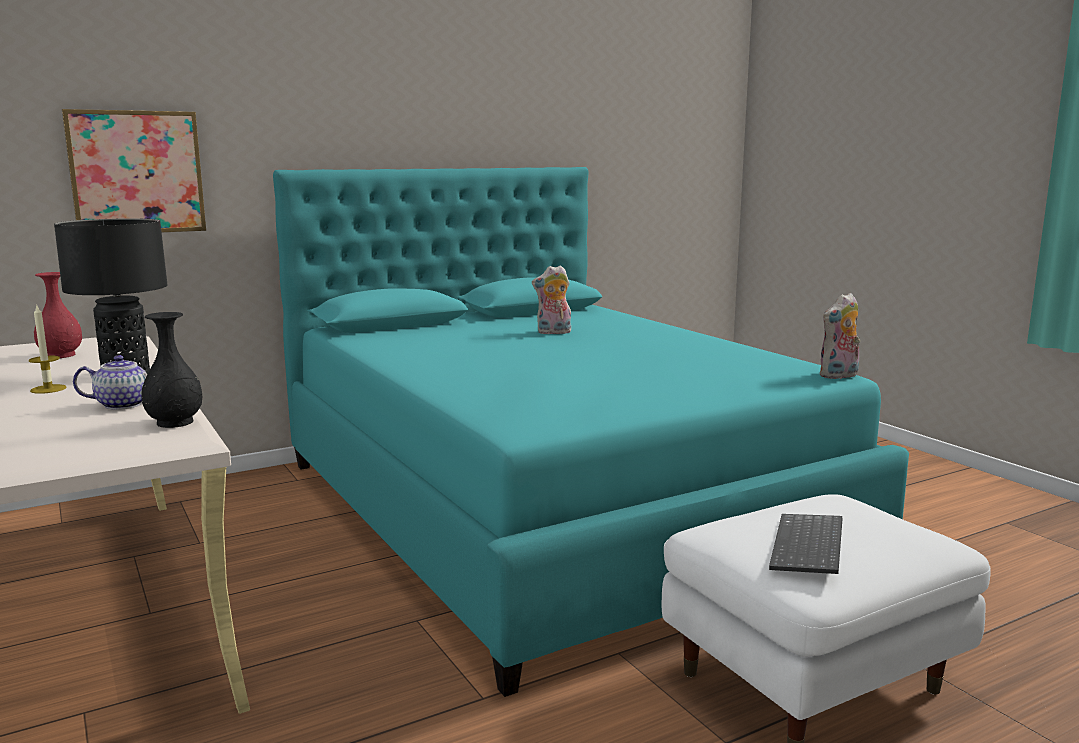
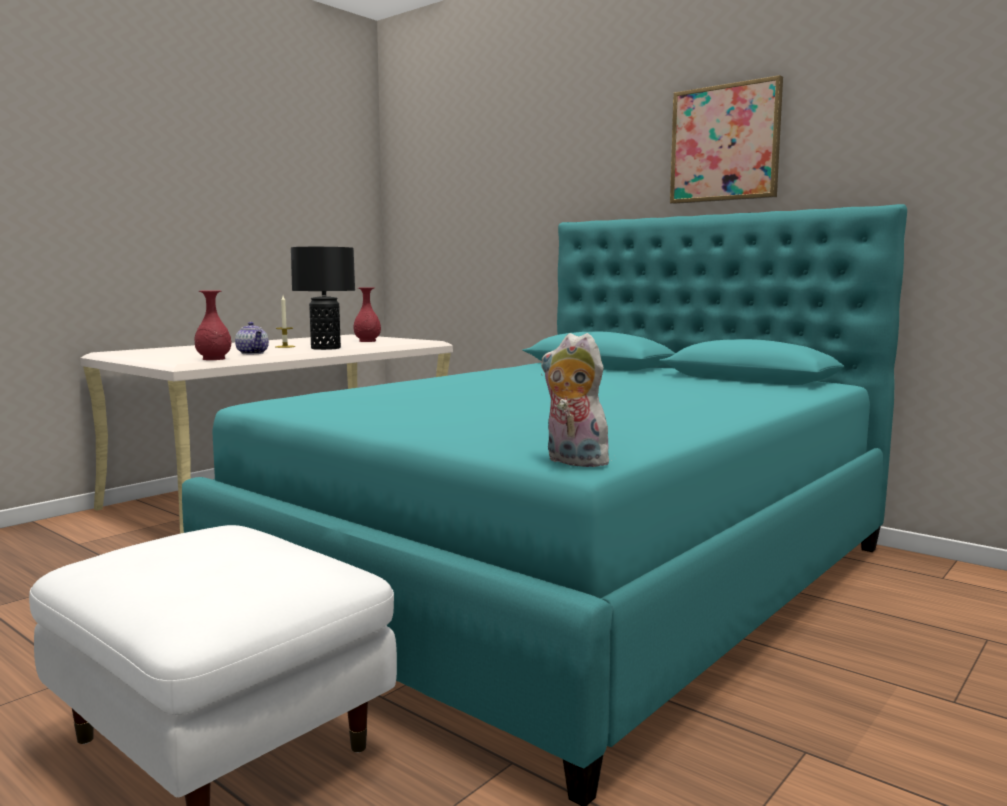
camera: 70 degrees right, 5 degrees down
(136, 172) = (492, 228): picture -> picture (725, 143)
(175, 422) = (213, 359): black vase -> red vase
(553, 332) = (642, 388): plush toy -> none
(810, 547) = (162, 555): keyboard -> none

